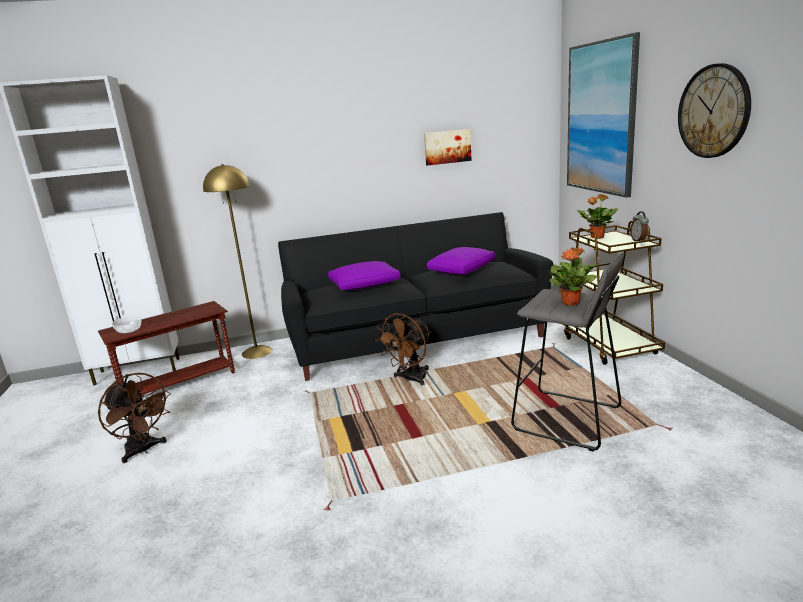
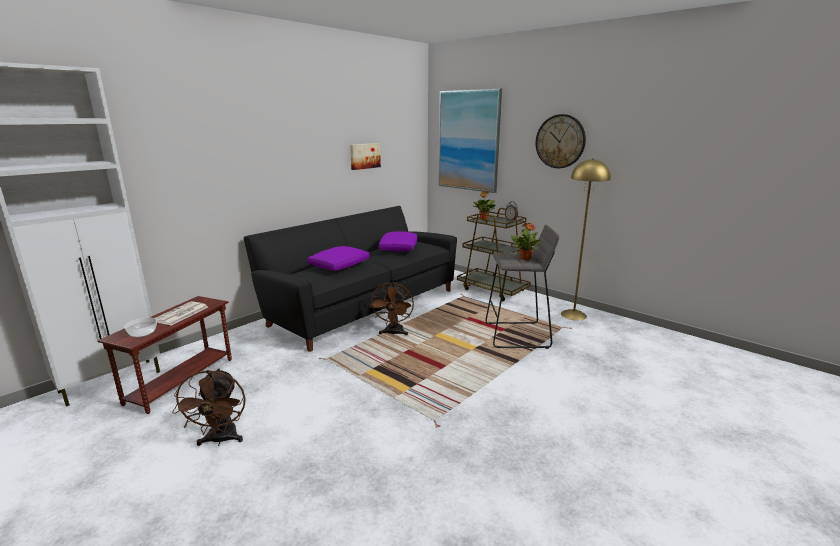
camera: 35 degrees left, 0 degrees up
(143, 450) = (221, 440): brown fan -> brown fan turned 75 degrees clockwise
(176, 317) = (181, 314): none -> newspaper
(257, 352) = (231, 339): yellow floor lamp -> yellow floor lamp (573, 315)

